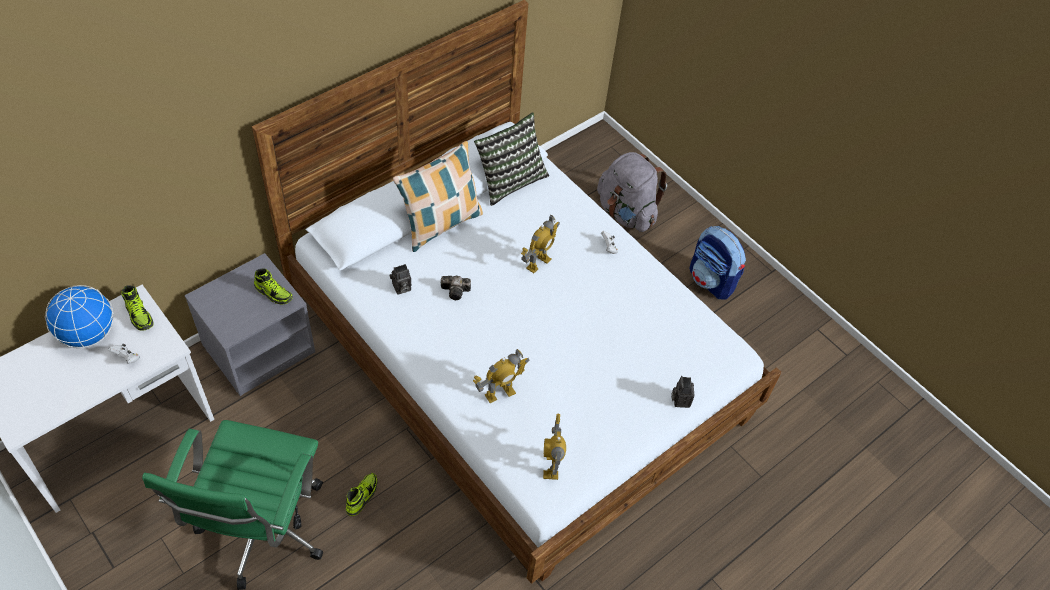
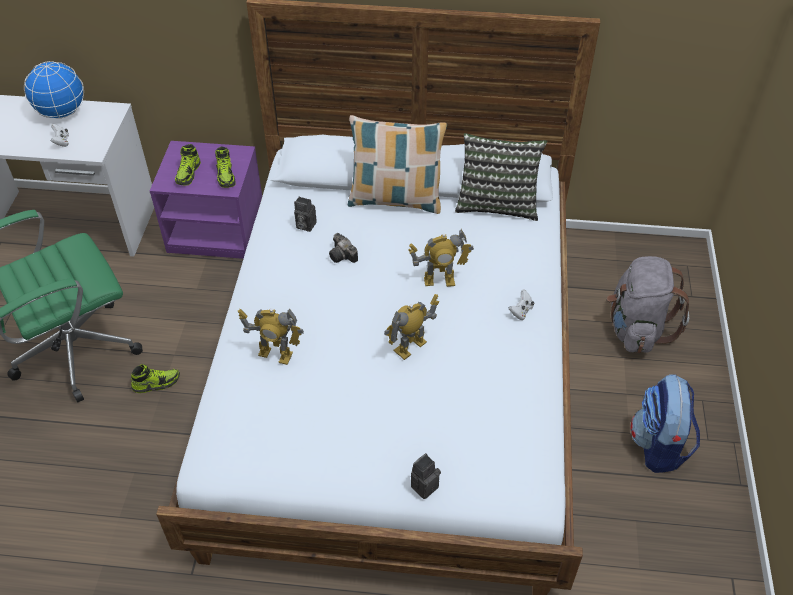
camera: 50 degrees right, 5 degrees down
(139, 314) = (103, 120): shoe -> shoe (188, 173)
(259, 347) = (217, 230): grey nightstand -> purple nightstand
(551, 465) = (241, 443): toy robot -> toy robot (411, 347)

